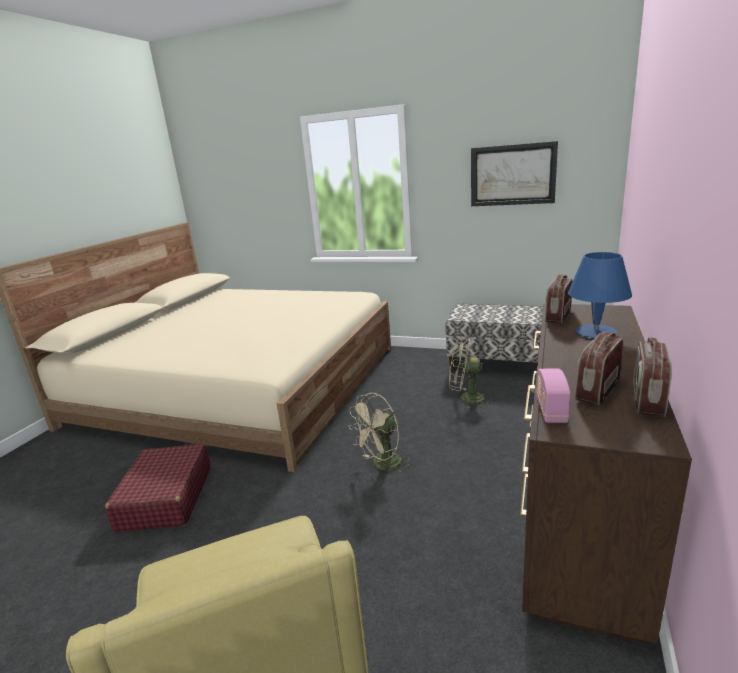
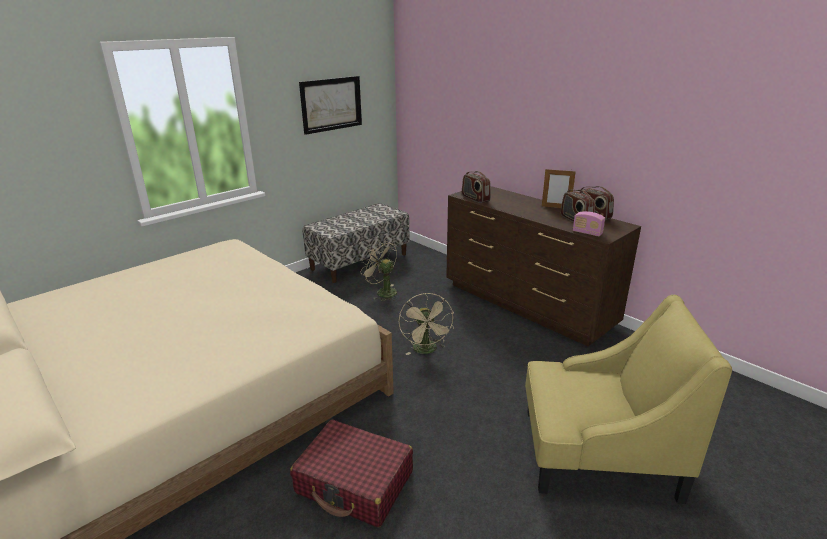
camera: 65 degrees left, 5 degrees up
(466, 399) = (382, 292): beige fan -> beige fan turned 90 degrees clockwise
(596, 333) = (510, 200): blue table lamp -> none
(631, 365) = (556, 207): none -> picture frame

